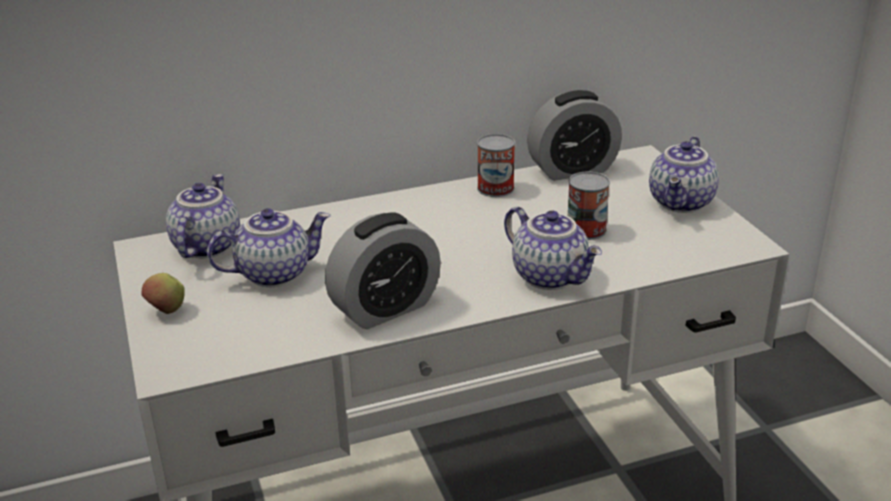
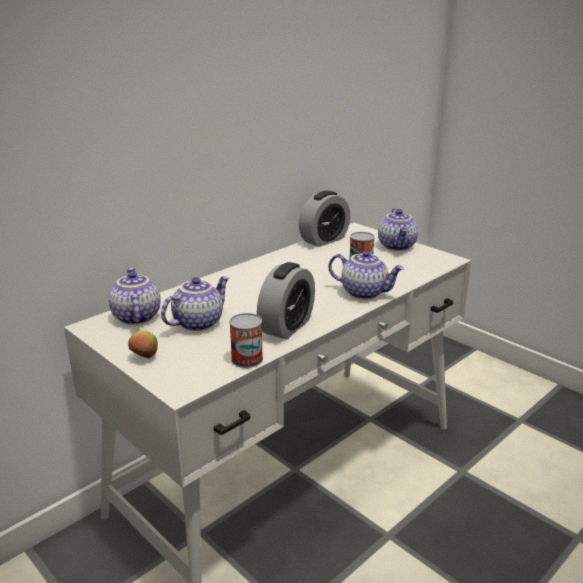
camera: 25 degrees left, 5 degrees down
(495, 188) = (290, 255): can -> can (247, 359)

